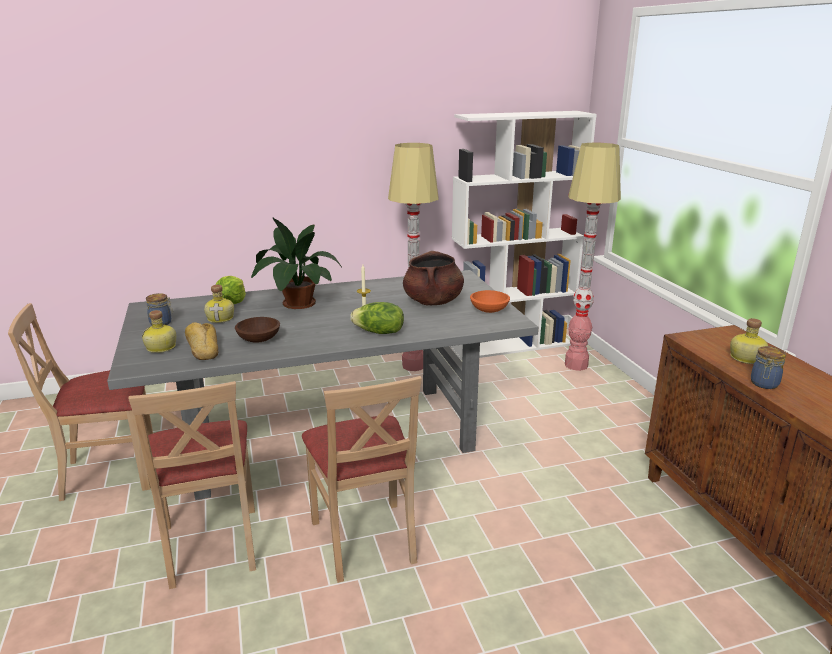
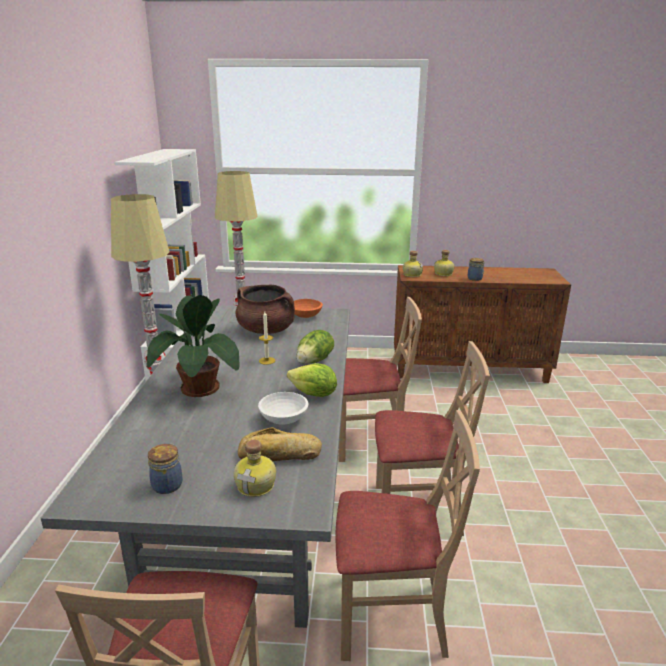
camera: 70 degrees left, 0 degrees up
(221, 318) = (197, 438): bottle -> bottle (411, 274)
(232, 302) = (150, 427): lettuce -> lettuce (313, 394)
(258, 339) = (284, 419): brown bowl -> white bowl
(473, 482) = (369, 441): none -> beige chair

